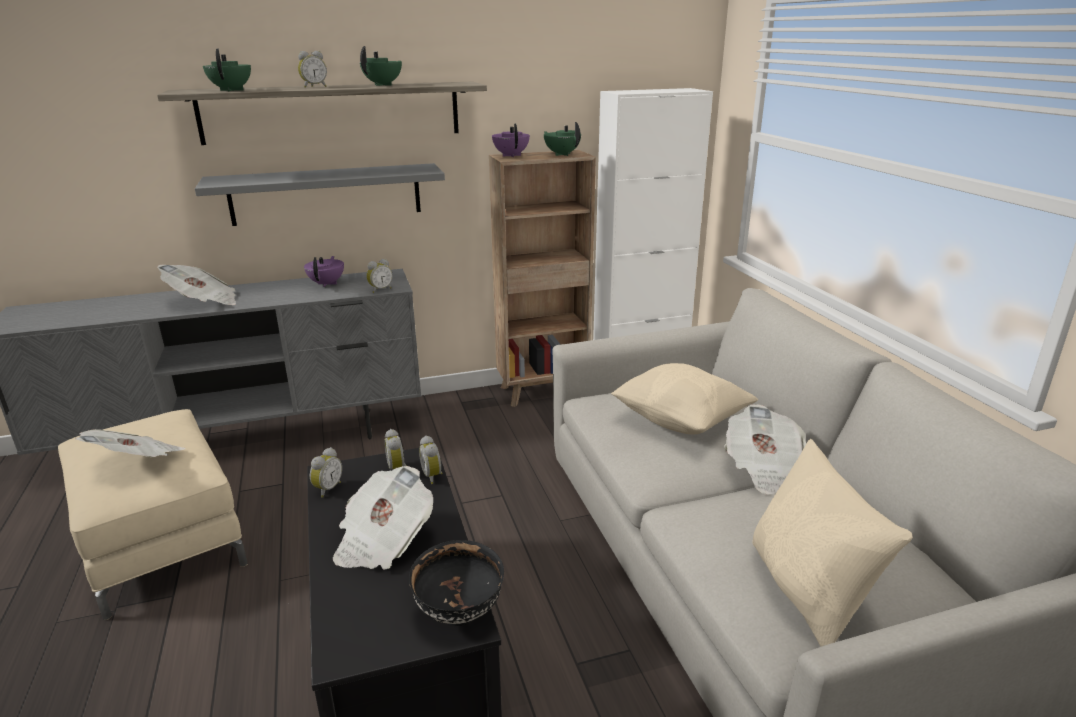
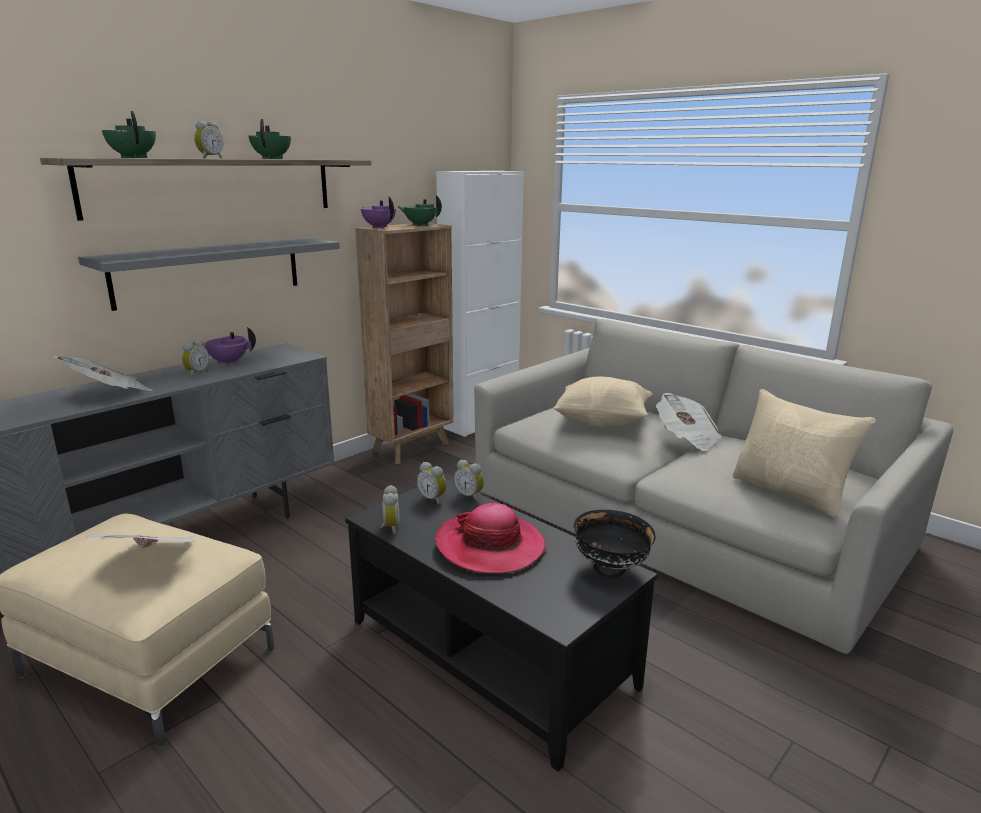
camera: 30 degrees left, 5 degrees down
(327, 283) = (228, 362): purple teapot -> purple teapot turned 75 degrees counterclockwise
(380, 289) = (293, 359): alarm clock -> alarm clock (196, 373)
(383, 541) = (490, 546): newspaper -> hat

